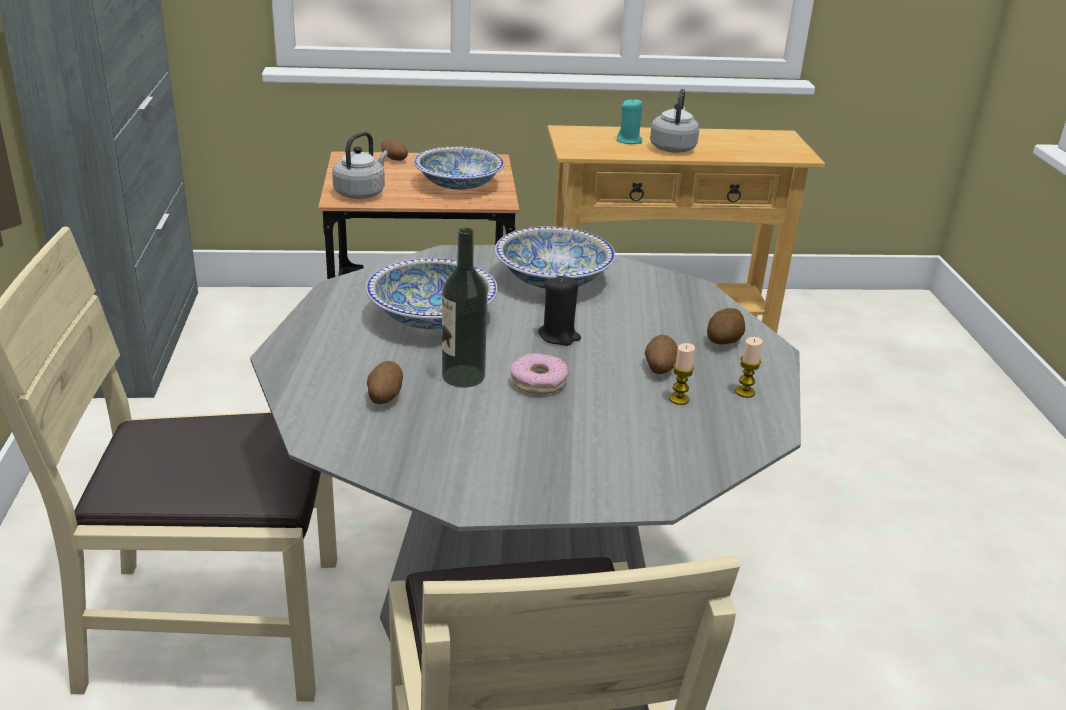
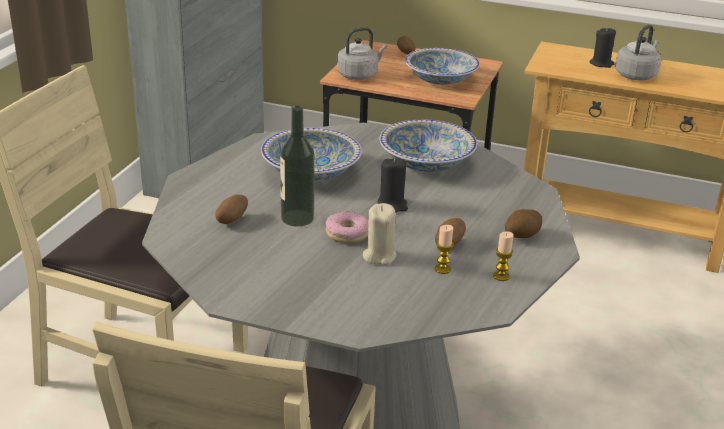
camera: 25 degrees right, 0 degrees up
(597, 400) = (379, 256): none -> beige candle
(629, 141) = (601, 64): turquoise candle -> black candle

